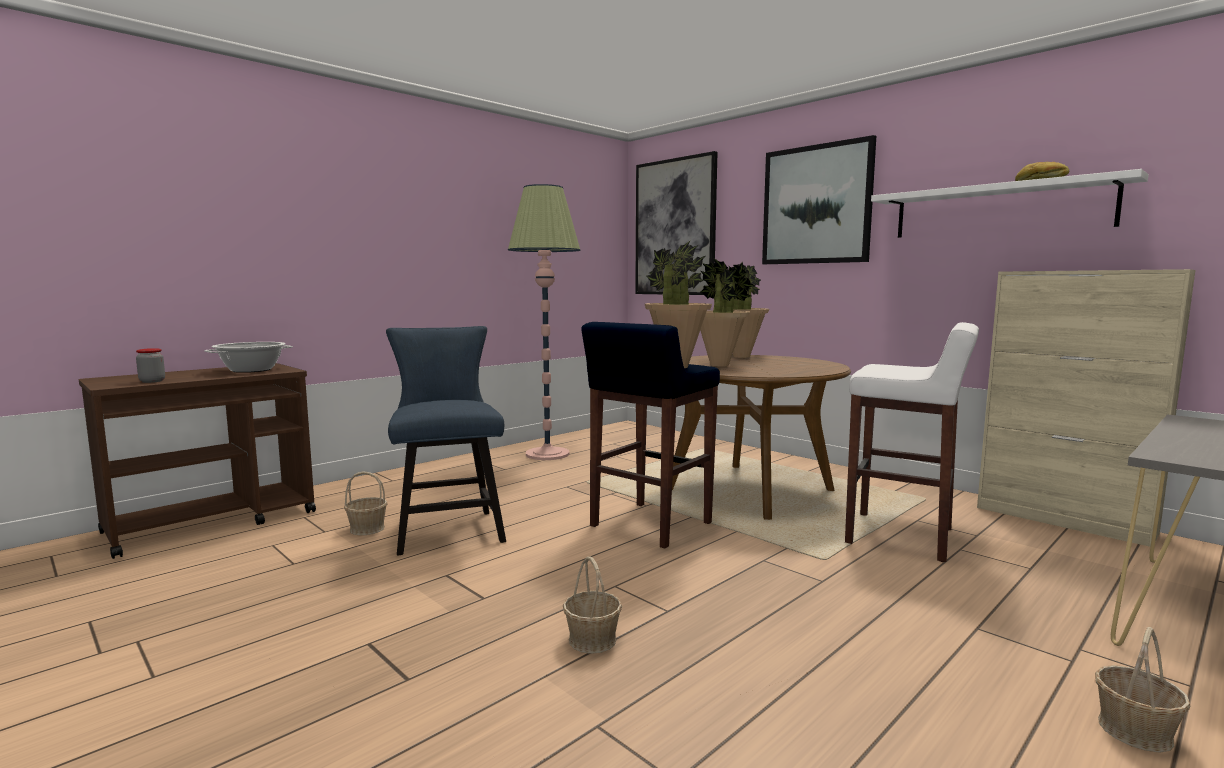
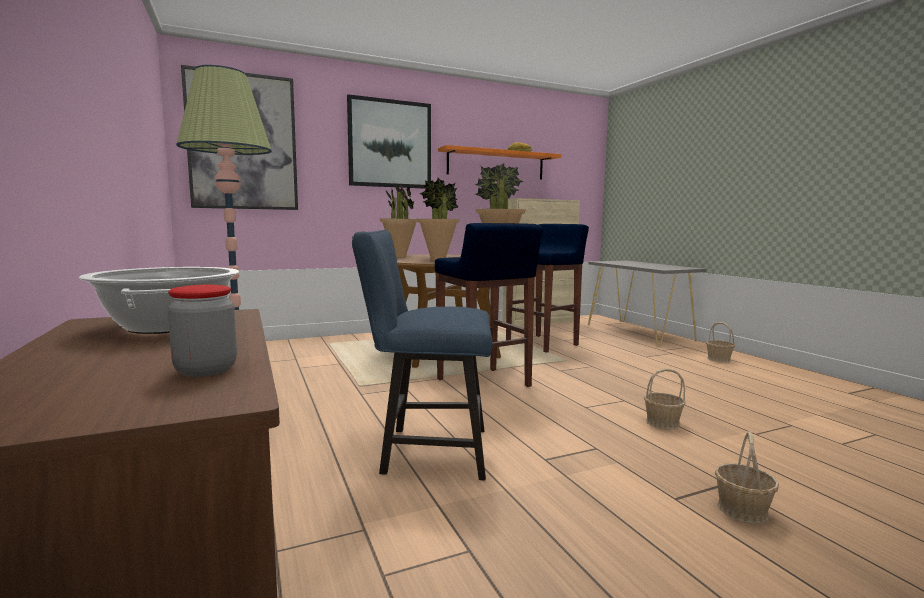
camera: 70 degrees left, 0 degrees up
(367, 529) = (383, 497): basket -> basket (742, 510)
(901, 537) = (543, 343): white stool -> blue stool
(998, 210) = (496, 164): white shelf -> orange shelf

